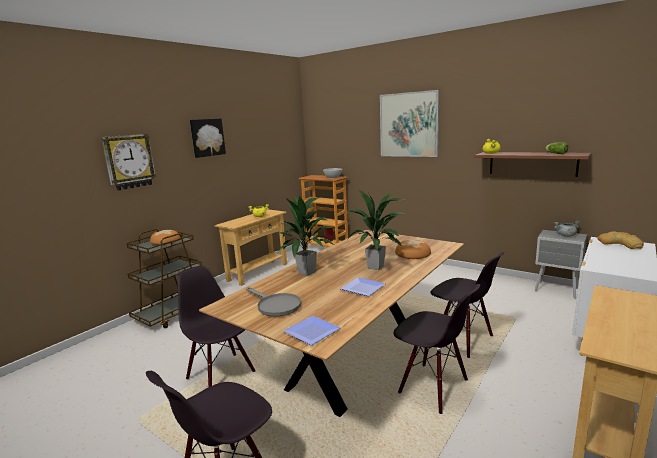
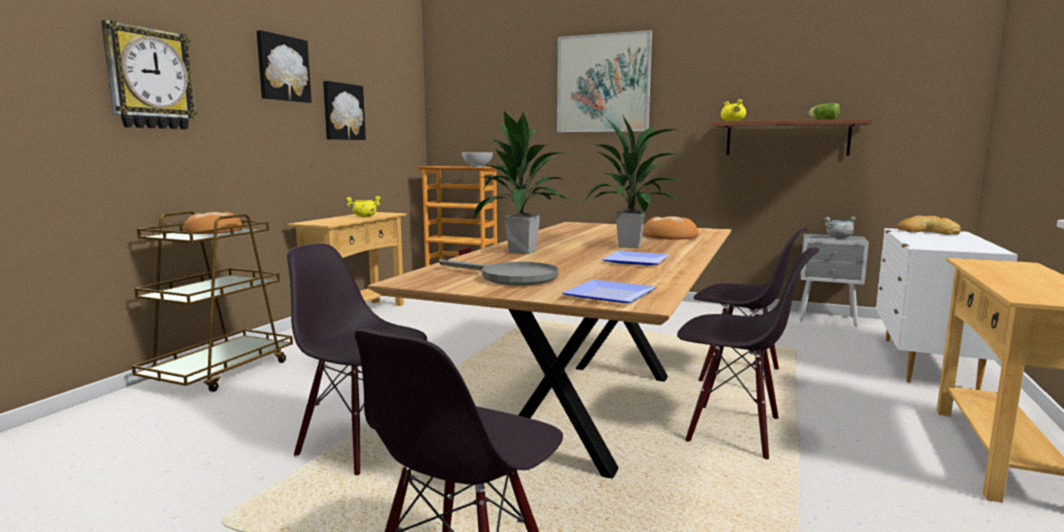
camera: 15 degrees left, 5 degrees down
(247, 154) = (342, 112): none -> picture

